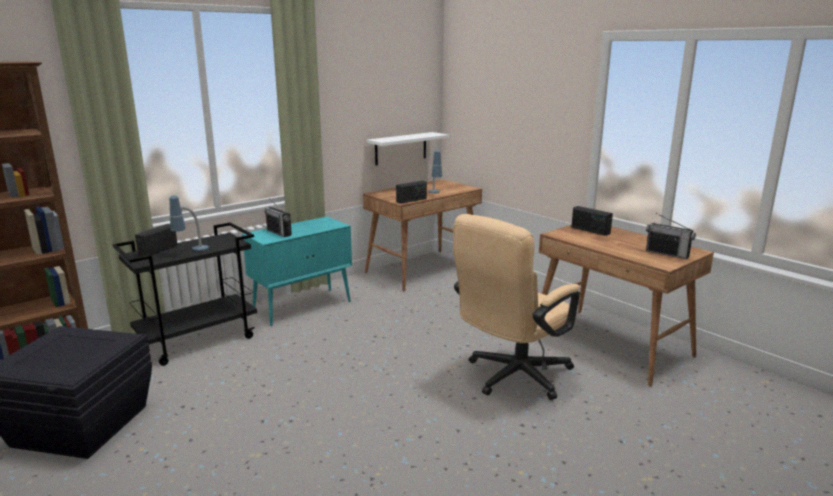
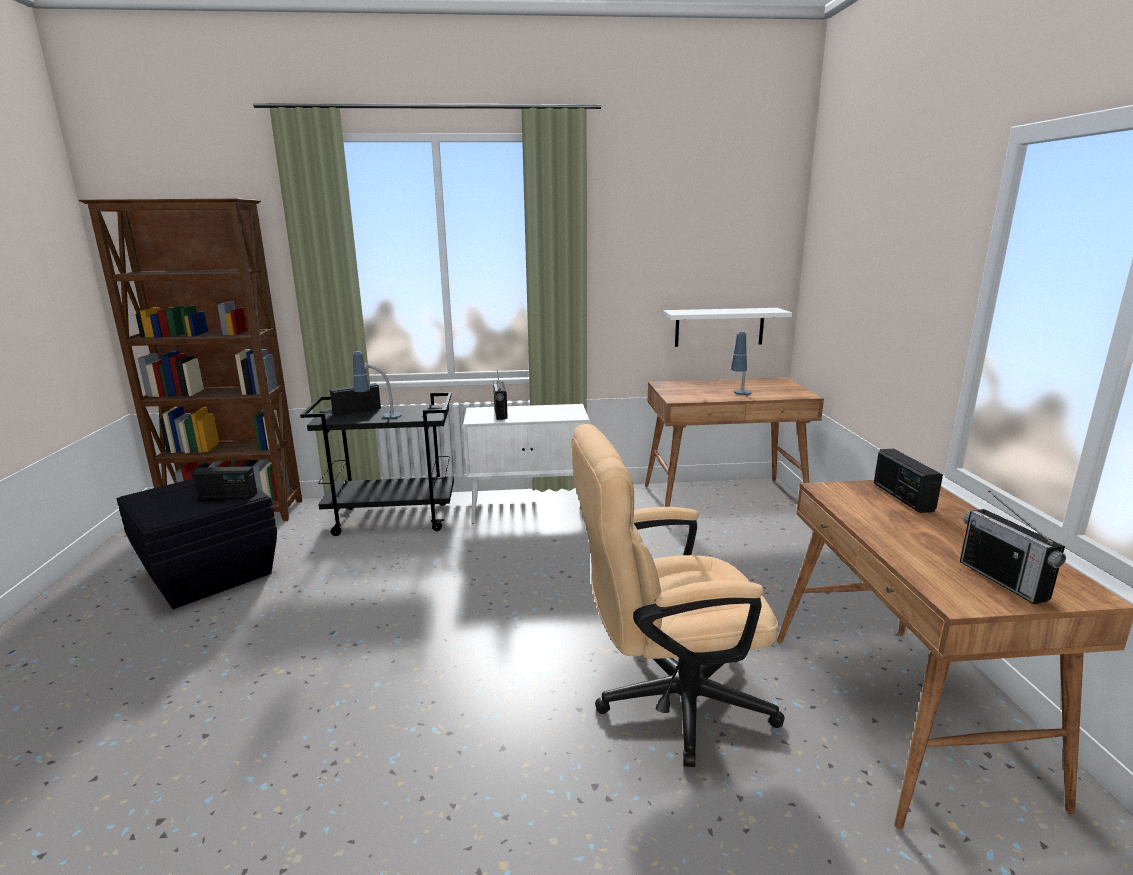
camera: 35 degrees right, 0 degrees up
(303, 306) = (530, 510): turquoise cabinet -> white cabinet
(411, 200) = (692, 399): radio -> radio (227, 496)

